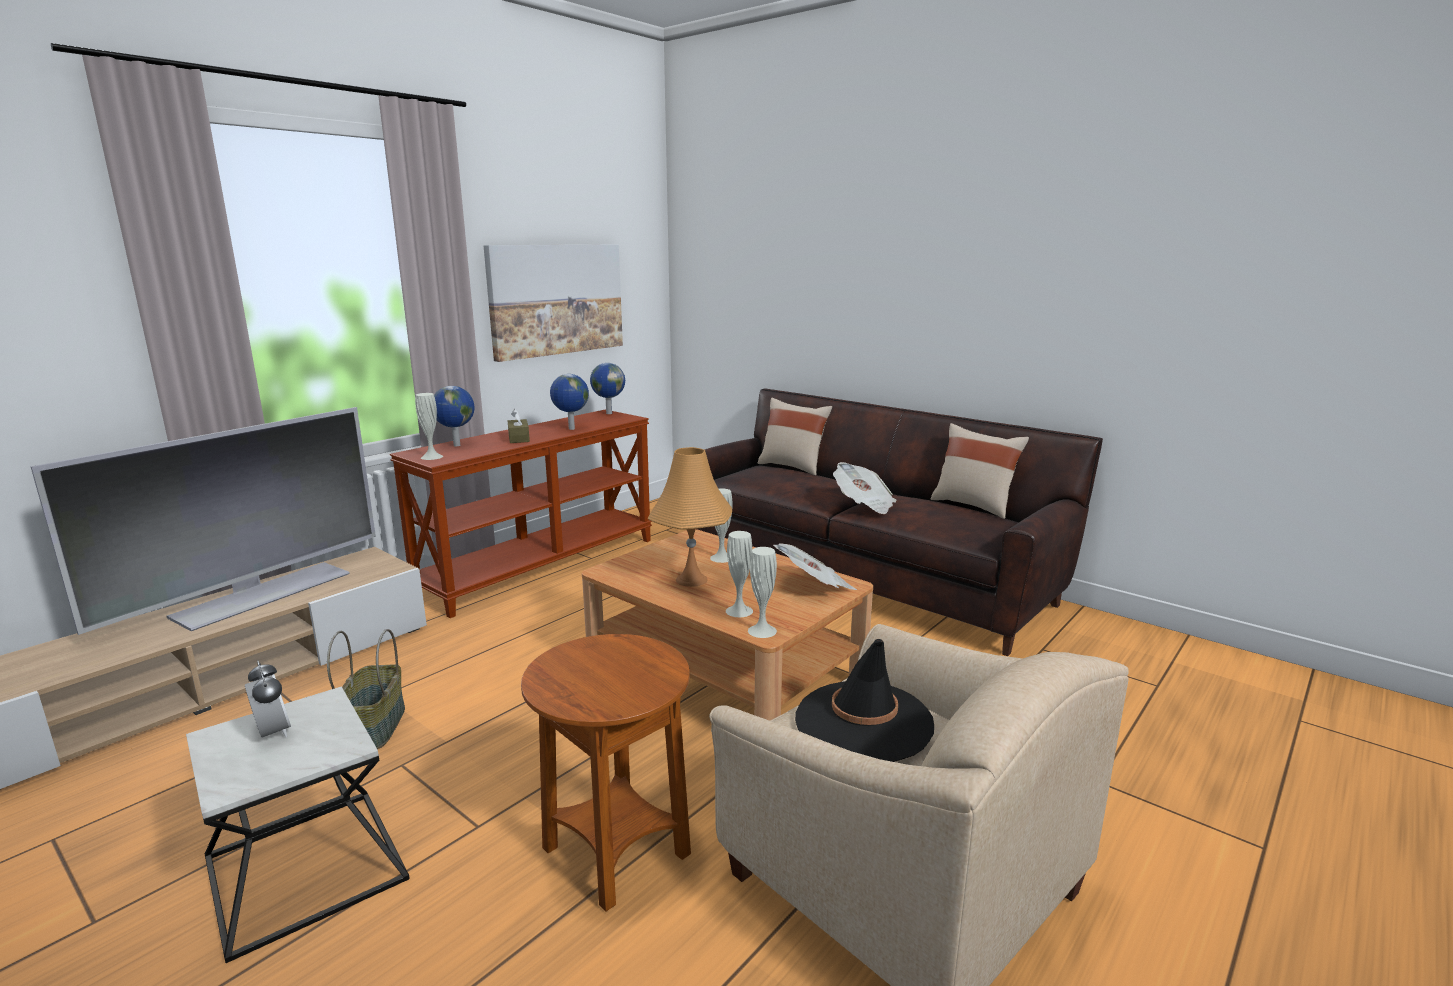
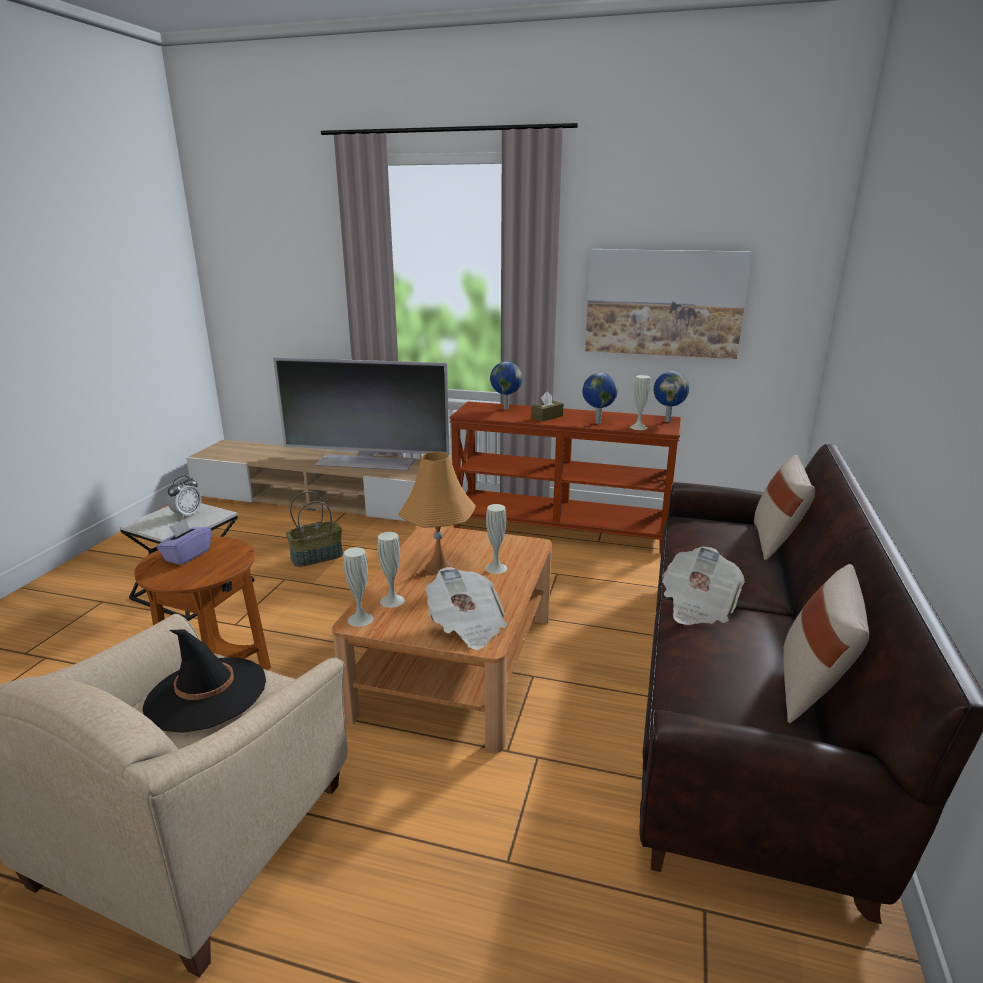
camera: 65 degrees right, 5 degrees up
(432, 457) = (471, 411): white vase -> white vase (638, 427)
(581, 678) = (187, 555): none -> purple tissue box

